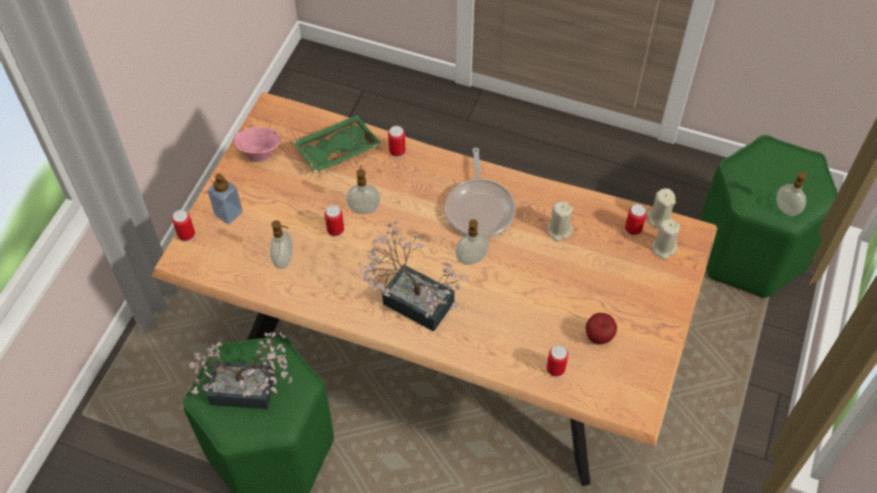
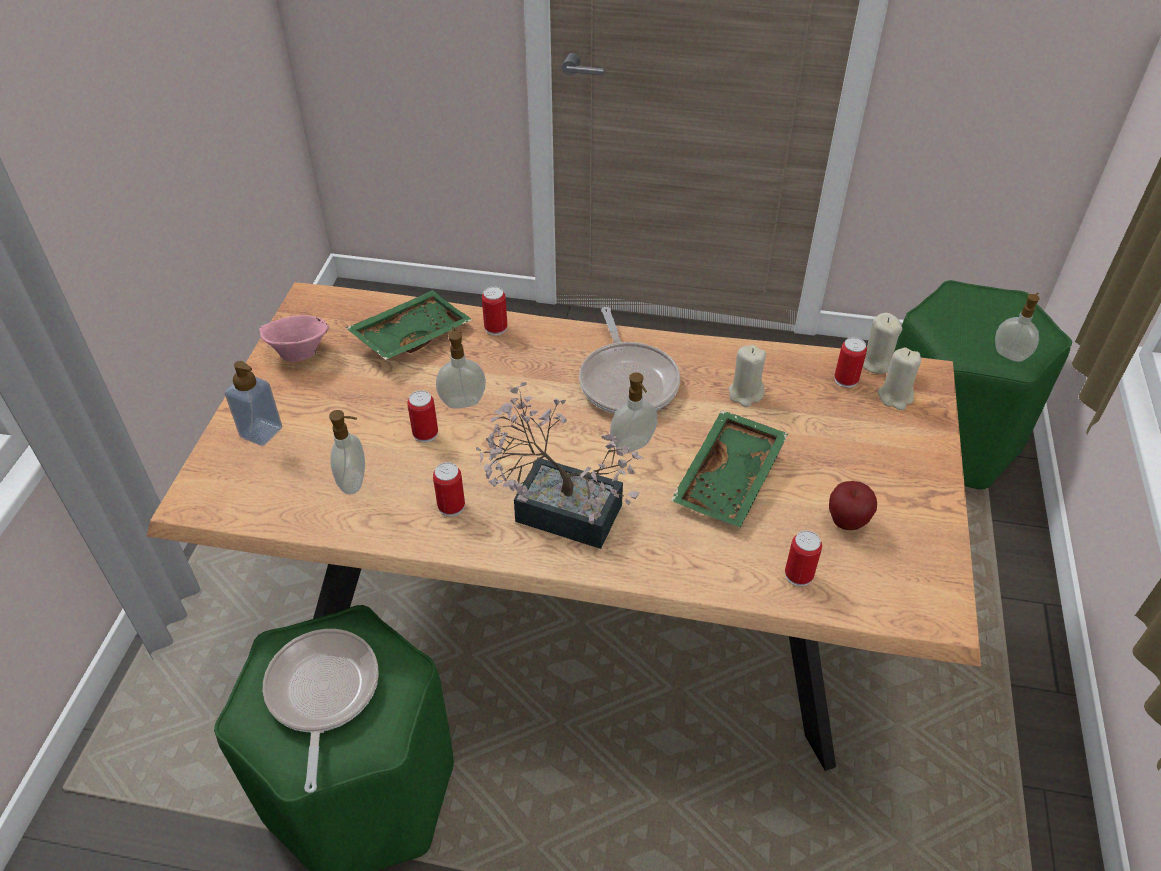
camera: 10 degrees left, 10 degrees down
(186, 235) = (198, 468): can -> can (451, 506)
(250, 391) = (322, 694): potted plant -> frying pan
(530, 295) = (731, 480): none -> green tray

